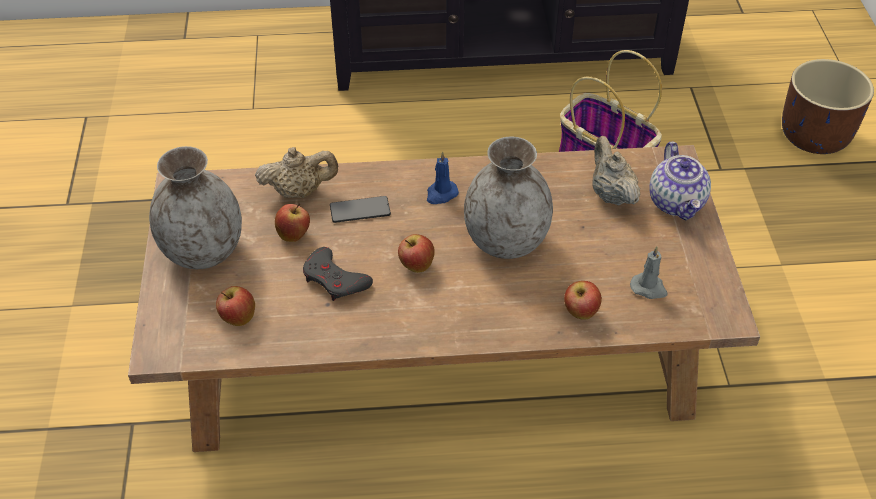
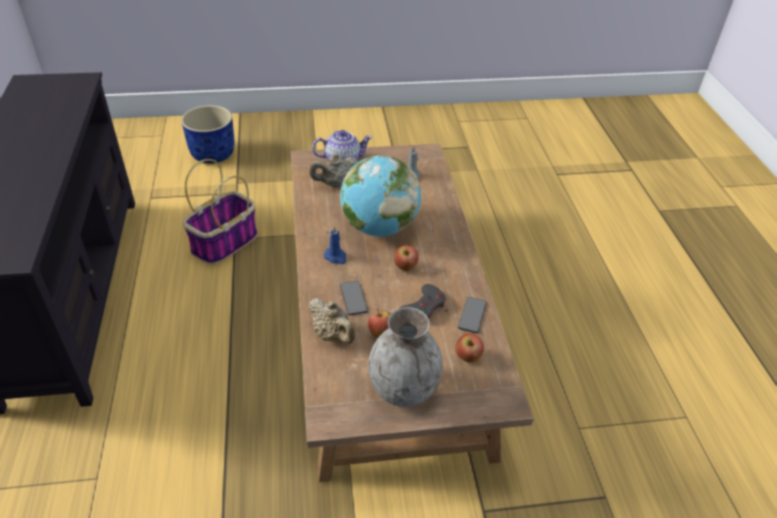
camera: 95 degrees left, 5 degrees down
(299, 191) = (333, 335): beige teapot -> beige teapot turned 150 degrees clockwise
(312, 332) = (472, 315): none -> phone
(506, 241) = (379, 227): grey vase -> globe
(580, 313) = (434, 200): apple -> none
(815, 136) = (213, 154): brown planter -> blue planter

